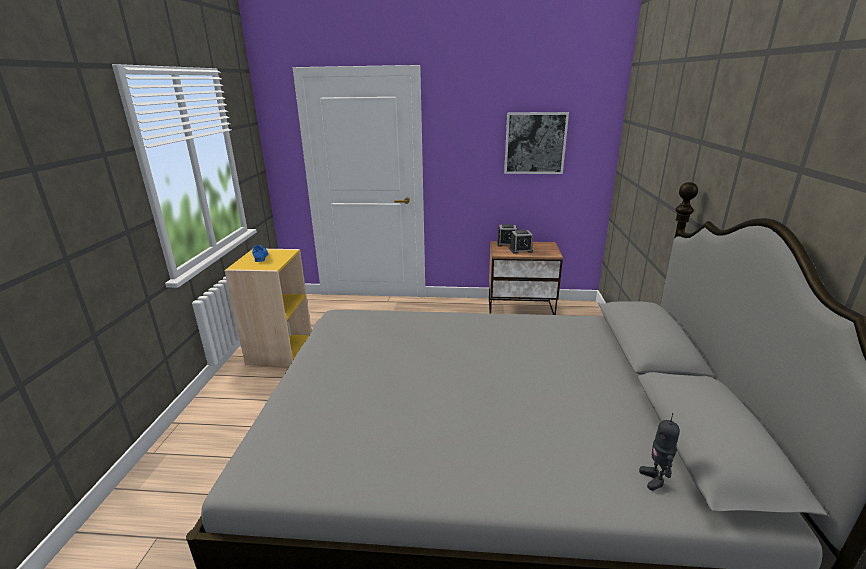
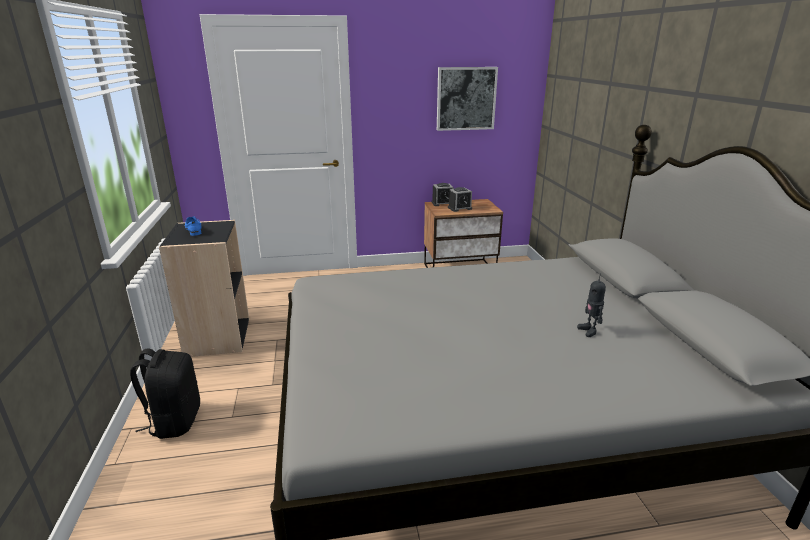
camera: 15 degrees left, 0 degrees up
(213, 422) = (175, 421): none -> black backpack
(279, 349) = (217, 336): yellow bookcase -> black bookcase
(654, 479) = (689, 375): toy robot -> toy robot (589, 331)

